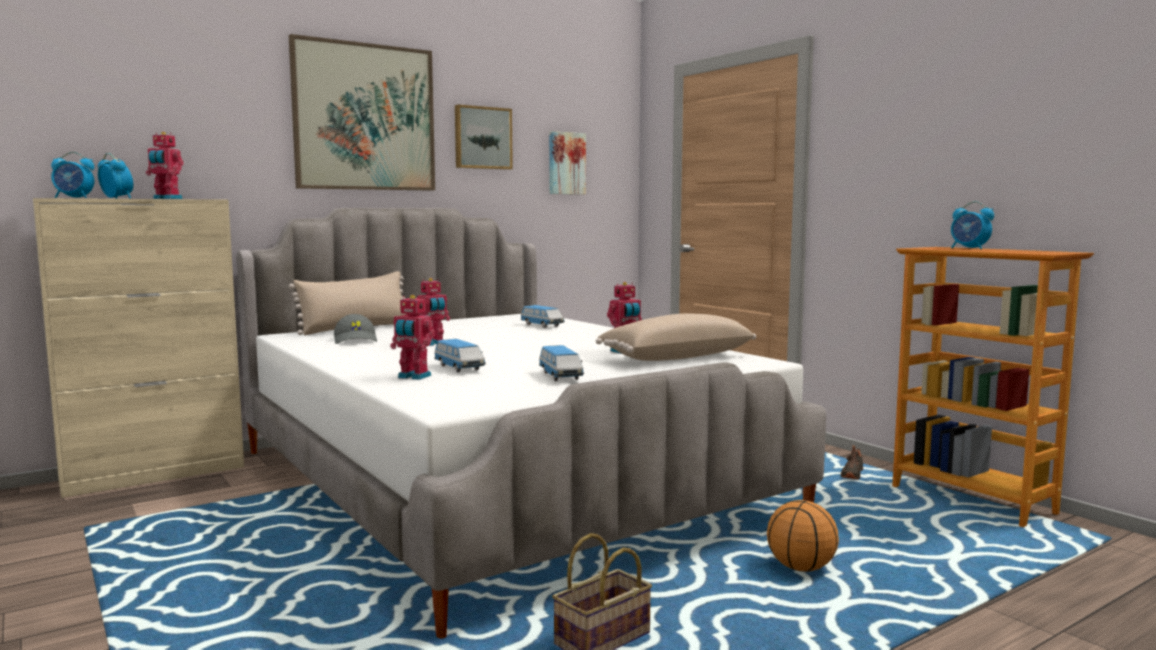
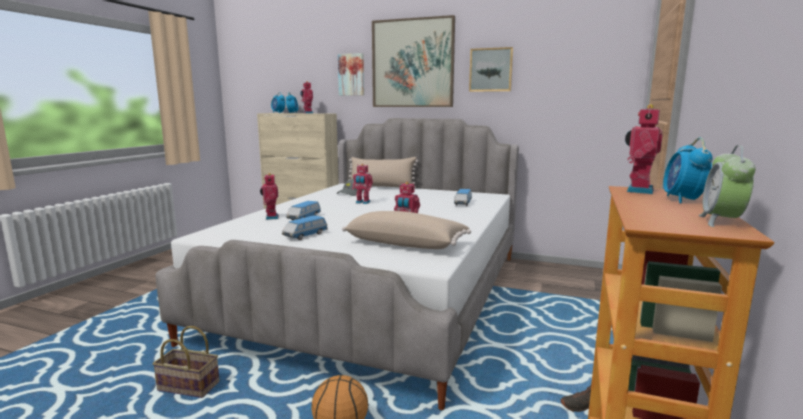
camera: 55 degrees right, 5 degrees up
(566, 163) = (563, 84): picture -> picture (351, 74)
(925, 248) = (637, 190): none -> toy robot
(1042, 251) = (721, 221): none -> alarm clock

